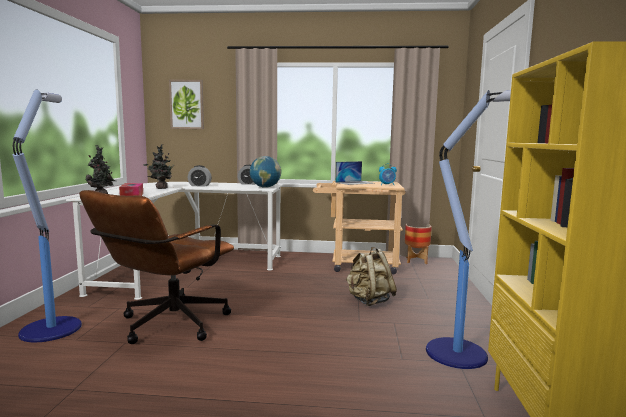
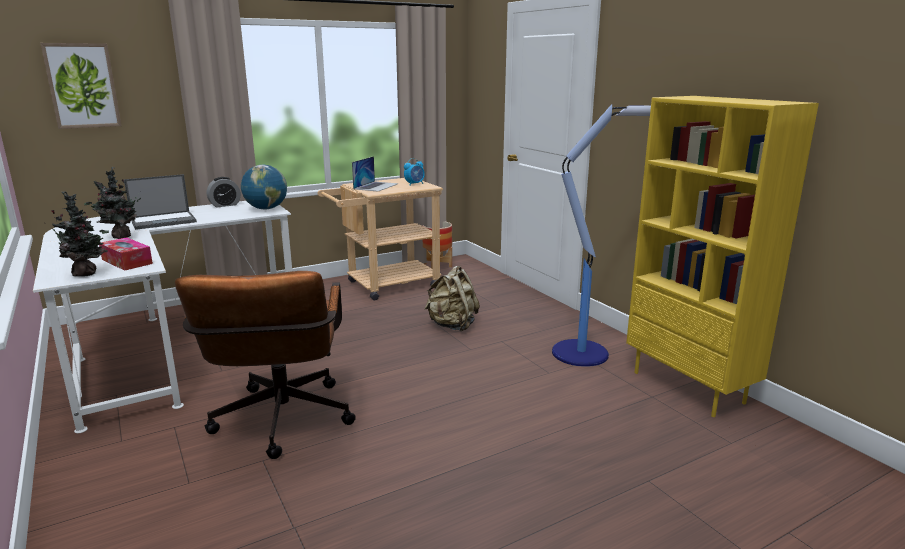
camera: 35 degrees left, 10 degrees up
(52, 328) = (123, 484): floor lamp -> none
(199, 185) = (164, 220): alarm clock -> laptop

